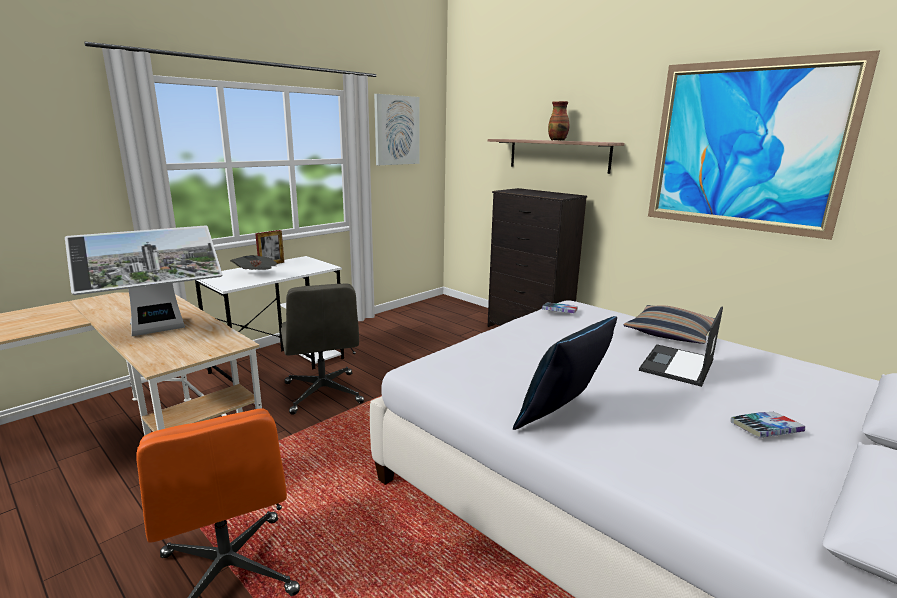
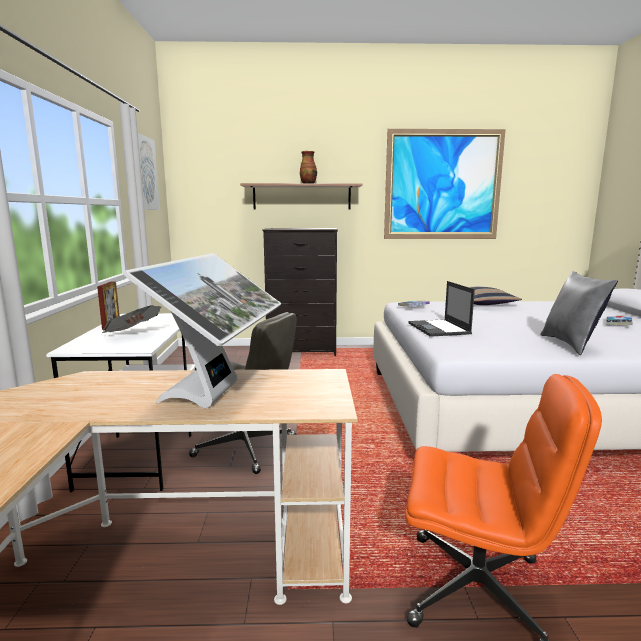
camera: 45 degrees left, 5 degrees down
(561, 418) = (571, 345): blue pillow -> grey pillow
(677, 366) = (530, 313): laptop -> laptop (439, 328)

